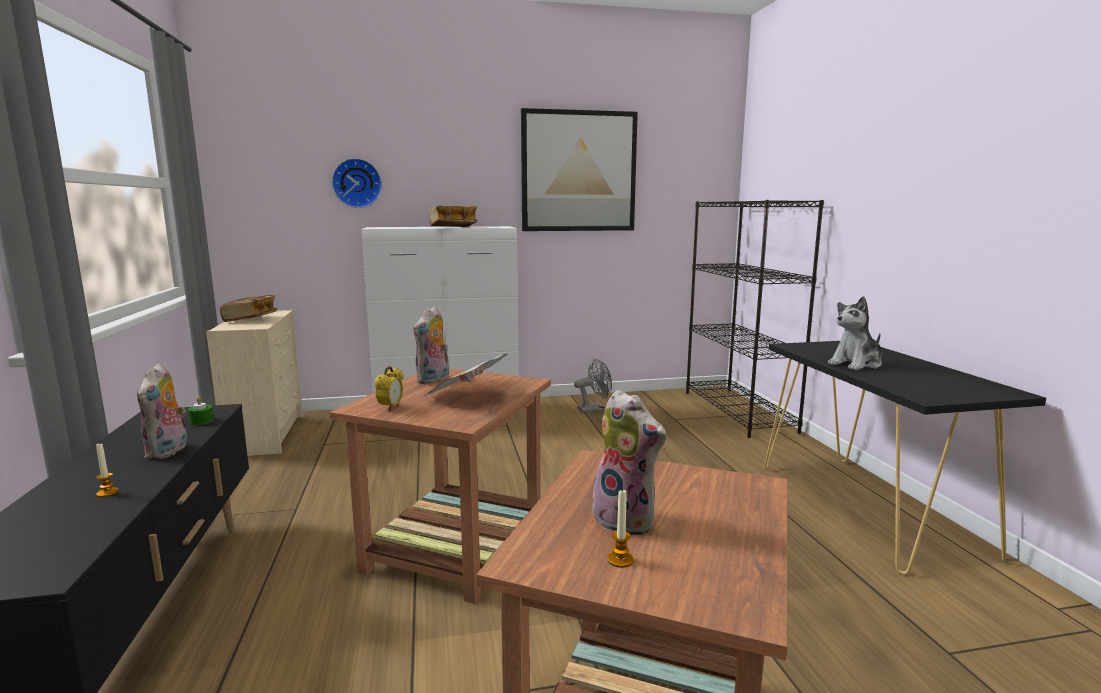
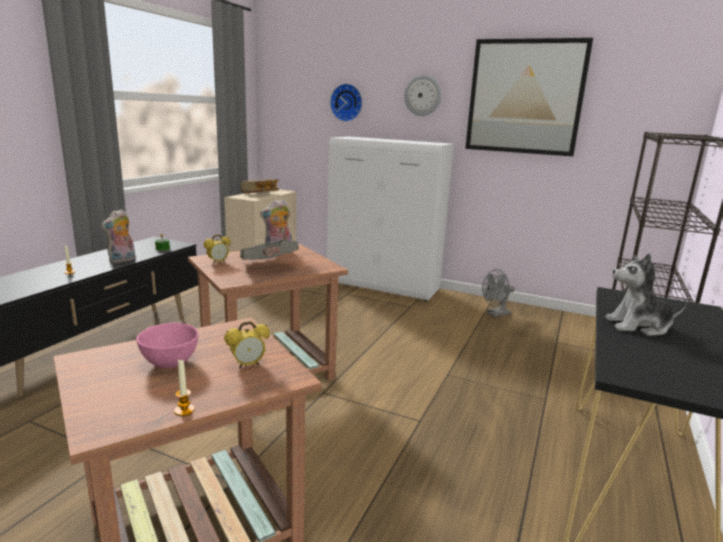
camera: 35 degrees right, 5 degrees up
(453, 227) = (397, 141): book -> none
(462, 172) = (423, 95): none -> wall clock
(594, 409) = (495, 314): grey fan -> grey fan turned 135 degrees clockwise
(620, 560) = (115, 379): candle -> candle (184, 410)
(627, 520) = (170, 362): plush toy -> pink bowl
(700, 490) = (248, 365): none -> alarm clock

